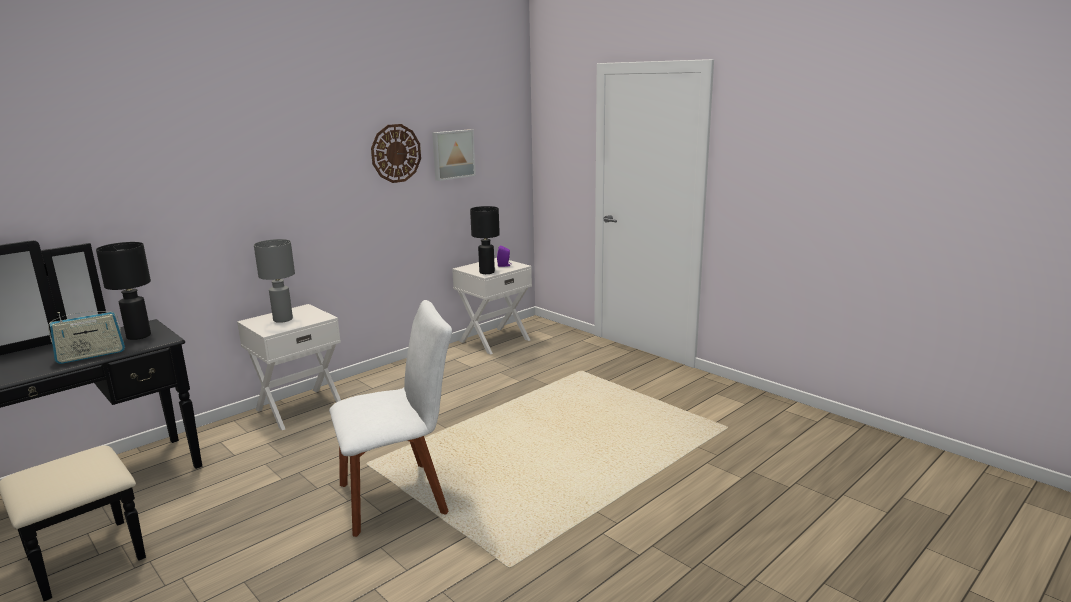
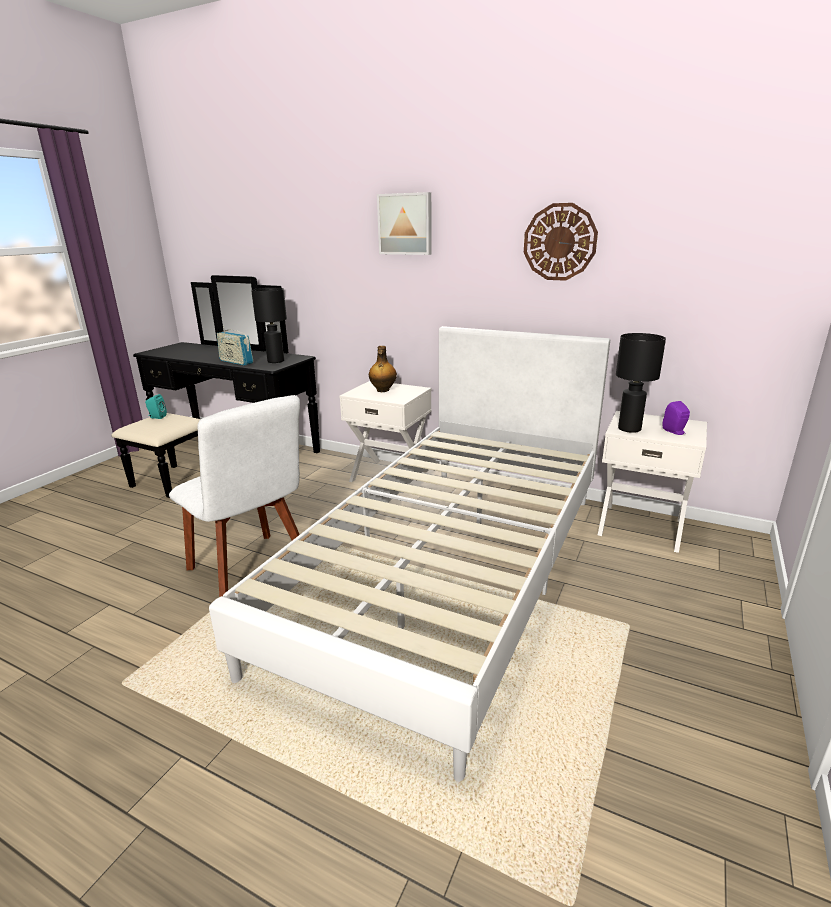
camera: 70 degrees right, 5 degrees up
(37, 475) = (157, 417): none -> turquoise speaker
(283, 320) = (382, 390): grey table lamp -> bottle
(452, 154) = (654, 253): picture -> picture (405, 224)
(483, 409) = (450, 570): none -> white bed

